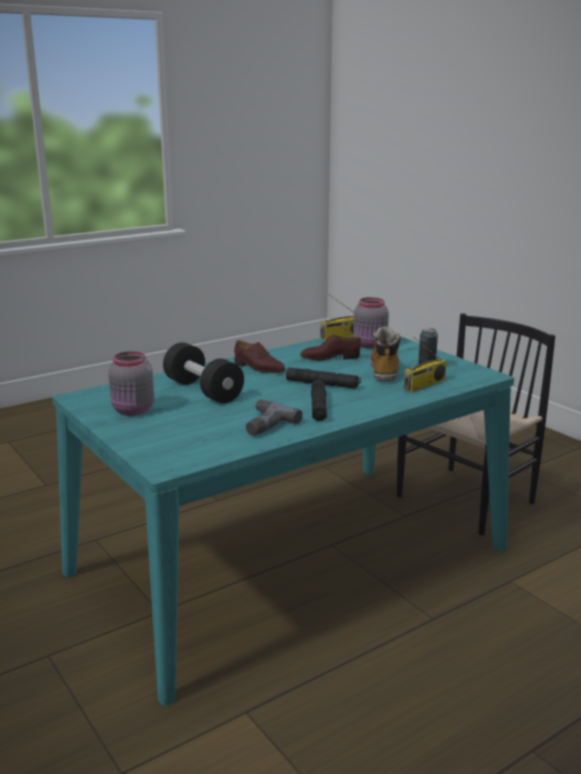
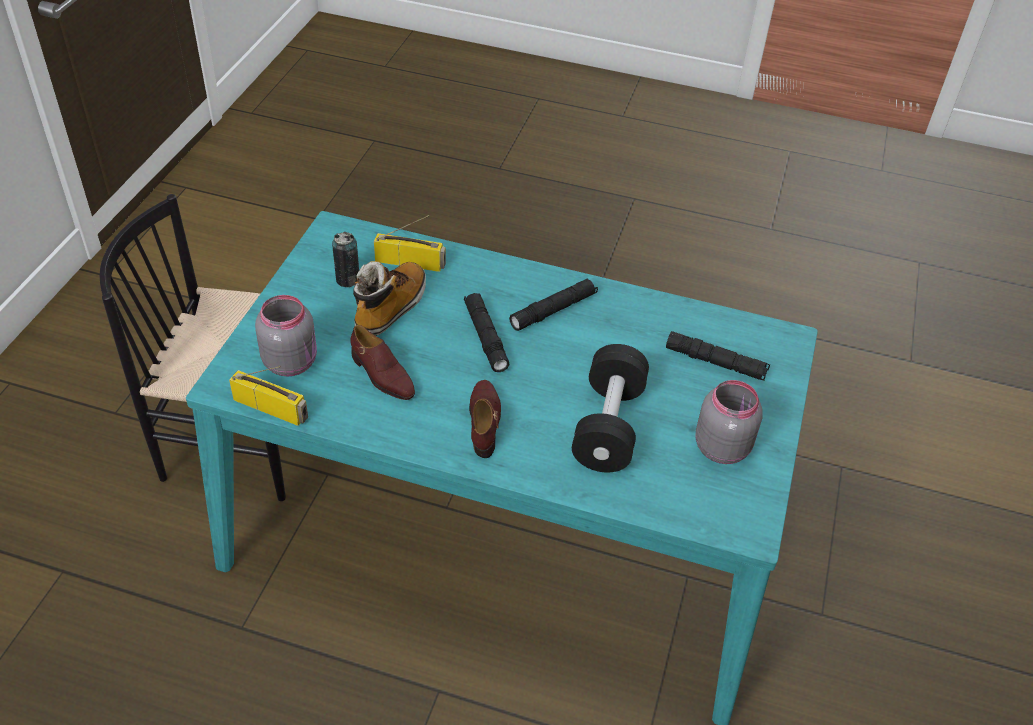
camera: 130 degrees left, 25 degrees up
(192, 434) = (715, 362): none -> black flashlight
(262, 424) = (637, 328): power drill -> none
(384, 371) = (391, 308): boot -> boot turned 150 degrees clockwise

